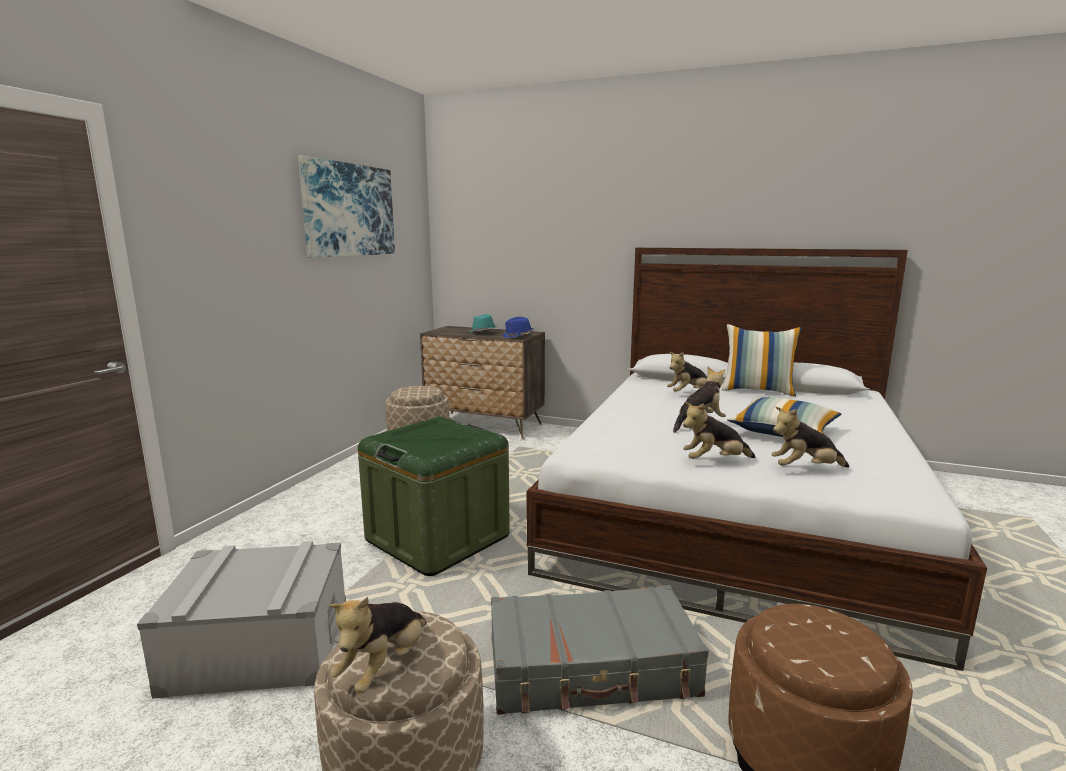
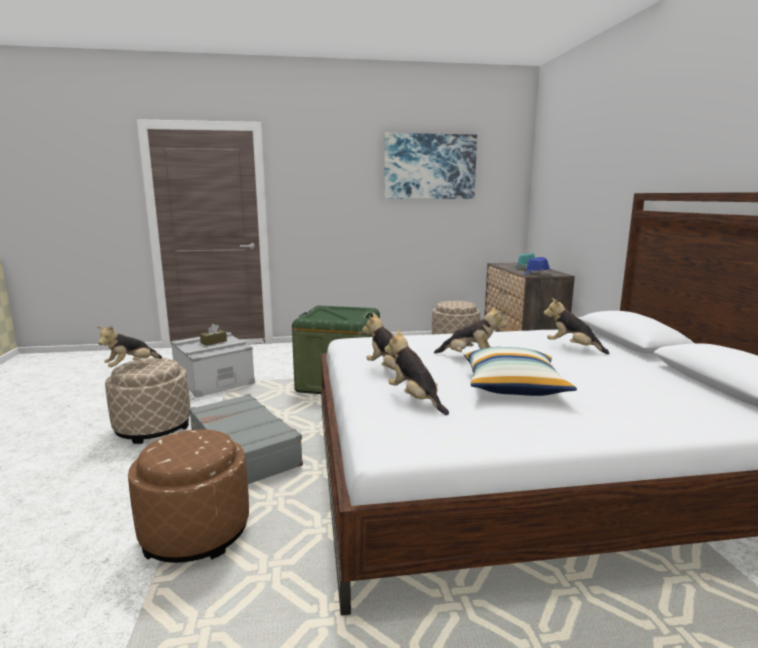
camera: 60 degrees right, 0 degrees up
(245, 573) = (213, 342): none -> brown tissue box
(383, 666) = (131, 366): plush toy -> plush toy turned 45 degrees counterclockwise
(757, 390) = (657, 368): pillow -> none

